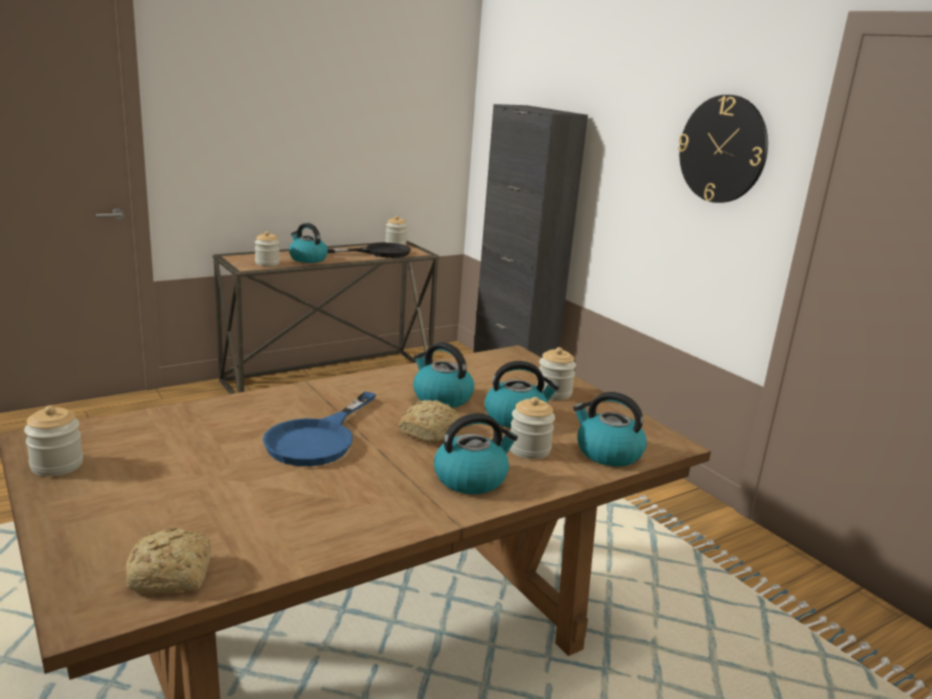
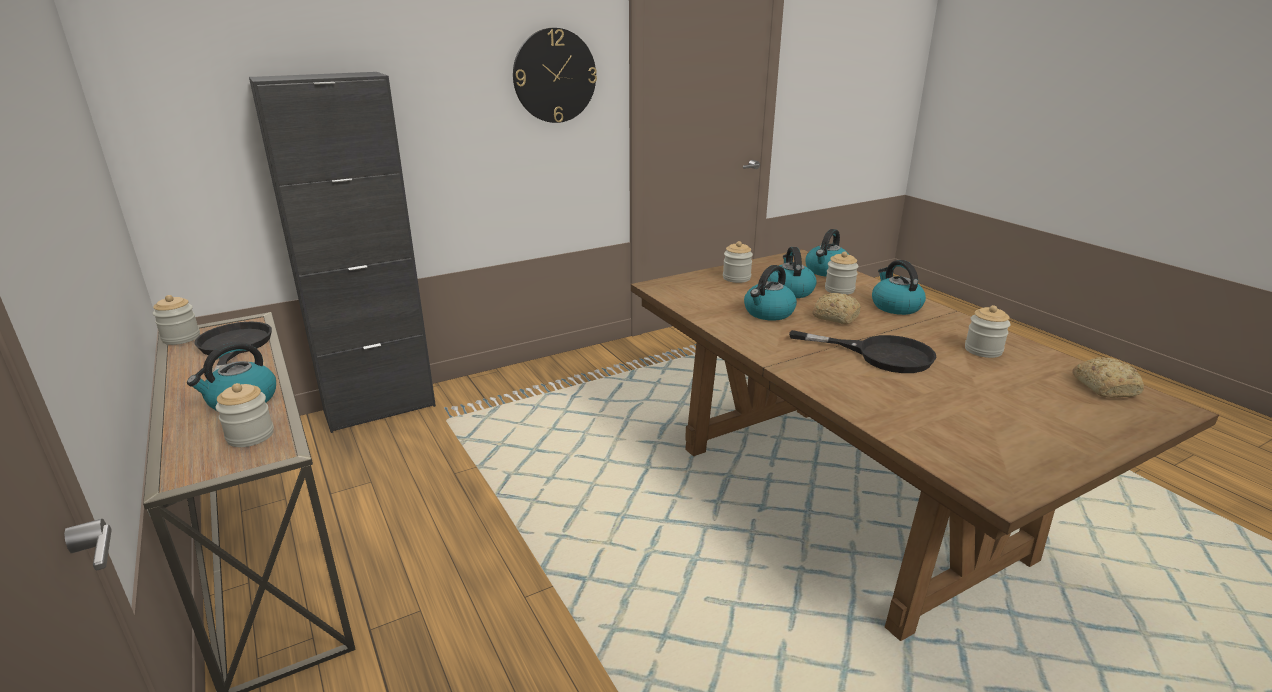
camera: 85 degrees left, 5 degrees up
(57, 465) = (1031, 465): jar -> jar (983, 350)
(318, 439) = (880, 354): blue frying pan -> black frying pan

